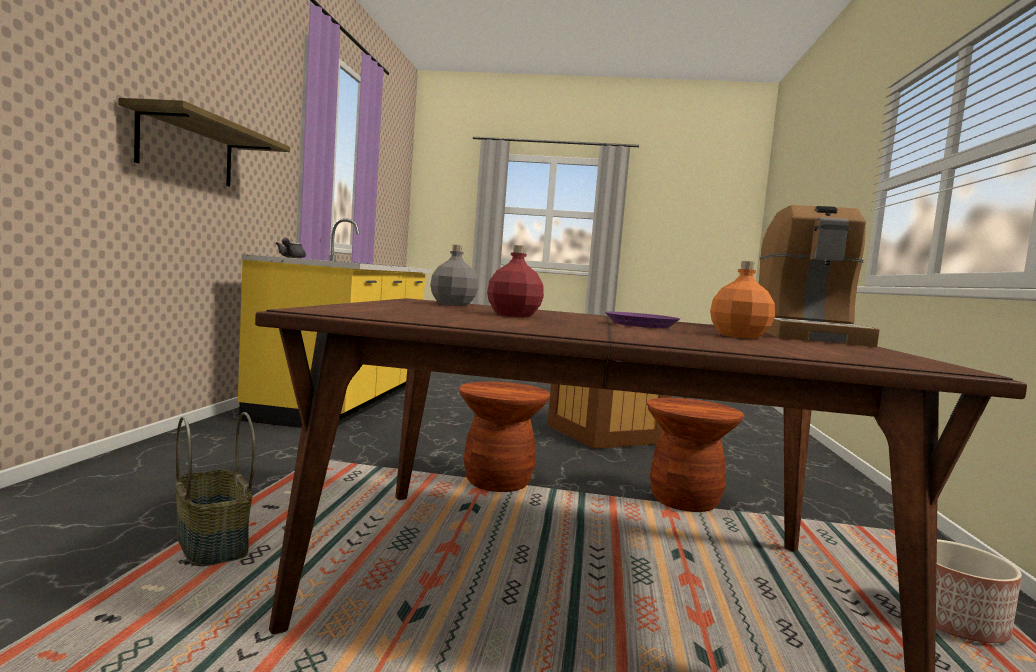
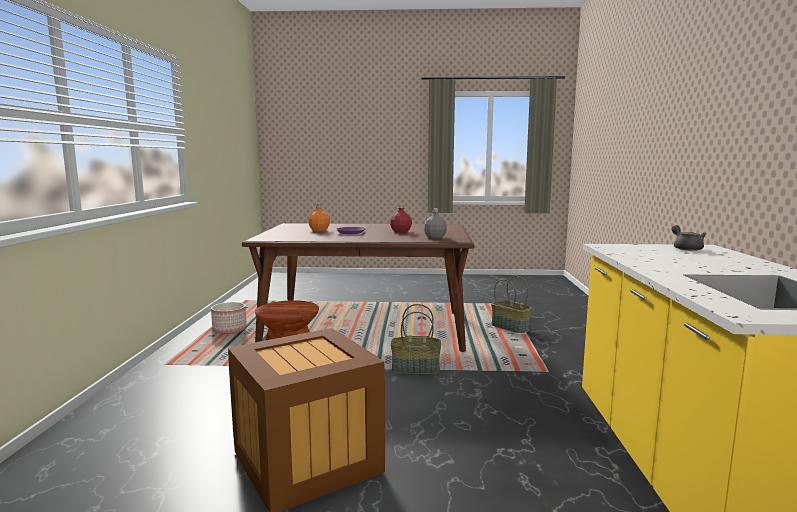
camera: 175 degrees right, 5 degrees up
(187, 149) = (731, 149): shelf -> none
(497, 482) = (415, 369): brown stool -> basket
(805, 335) = (273, 236): coffee machine -> none

